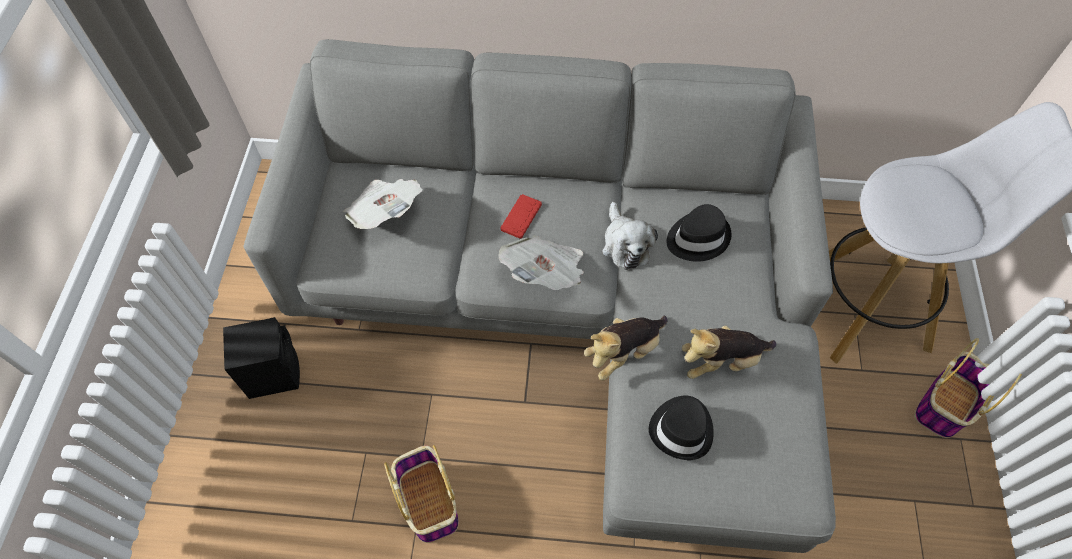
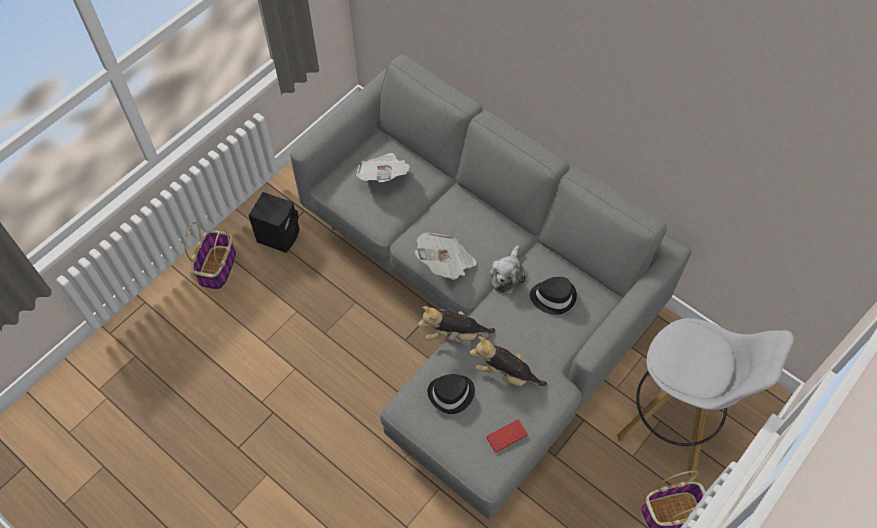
camera: 35 degrees right, 0 degrees up
(428, 500) = (311, 358): basket -> basket (217, 267)
(521, 217) = (458, 223): red game controller -> red game controller (506, 436)

